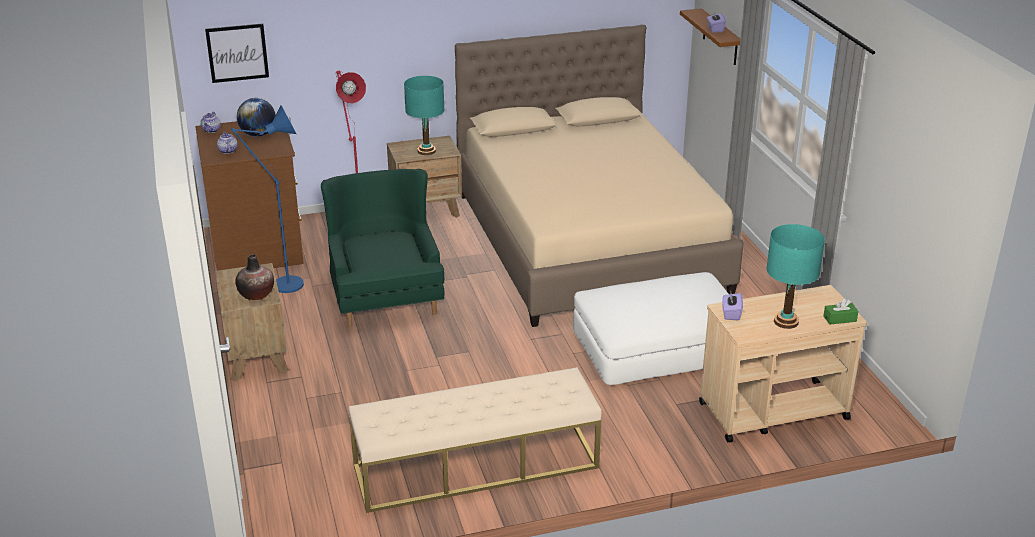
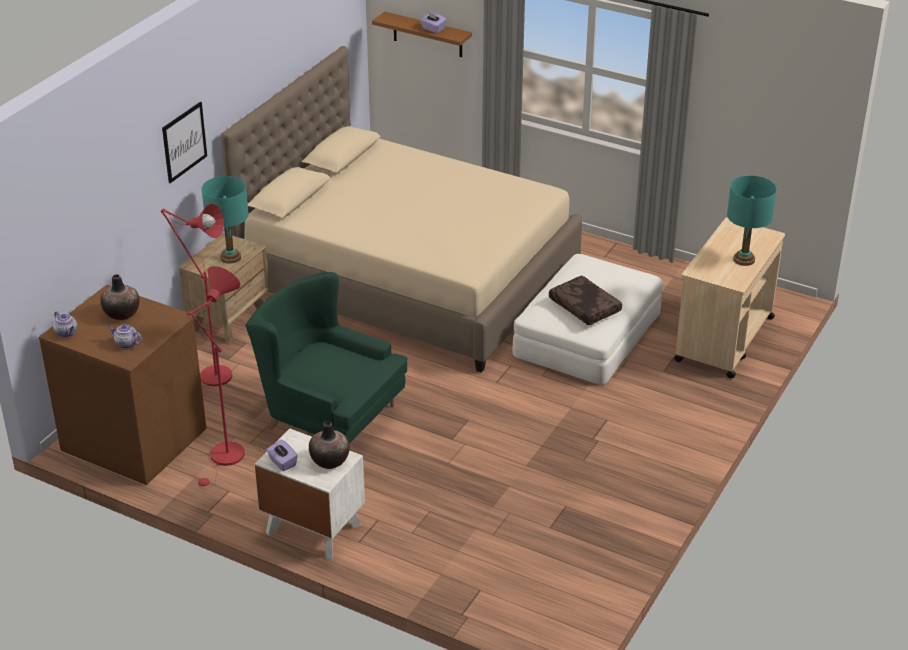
camera: 45 degrees left, 5 degrees up
(237, 53) = (56, 234): picture -> picture (184, 142)
(256, 357) = (313, 528): brown nightstand -> white nightstand
(258, 134) = (122, 313): globe -> vase
(282, 287) = (225, 459): blue floor lamp -> red floor lamp
(475, 466) = (613, 499): beige bench -> none
(637, 307) = (583, 307): none -> brown pillow
(731, 313) = (705, 272): purple tissue box -> purple tissue box (282, 462)
(839, 319) = (768, 239): green tissue box -> none

